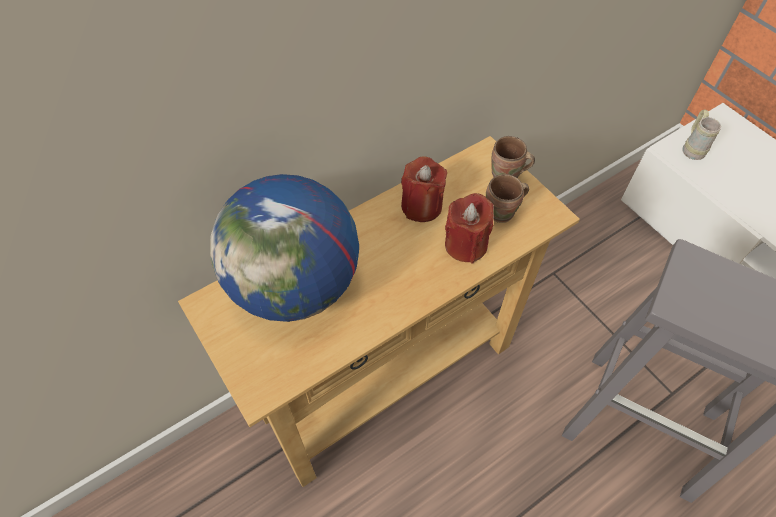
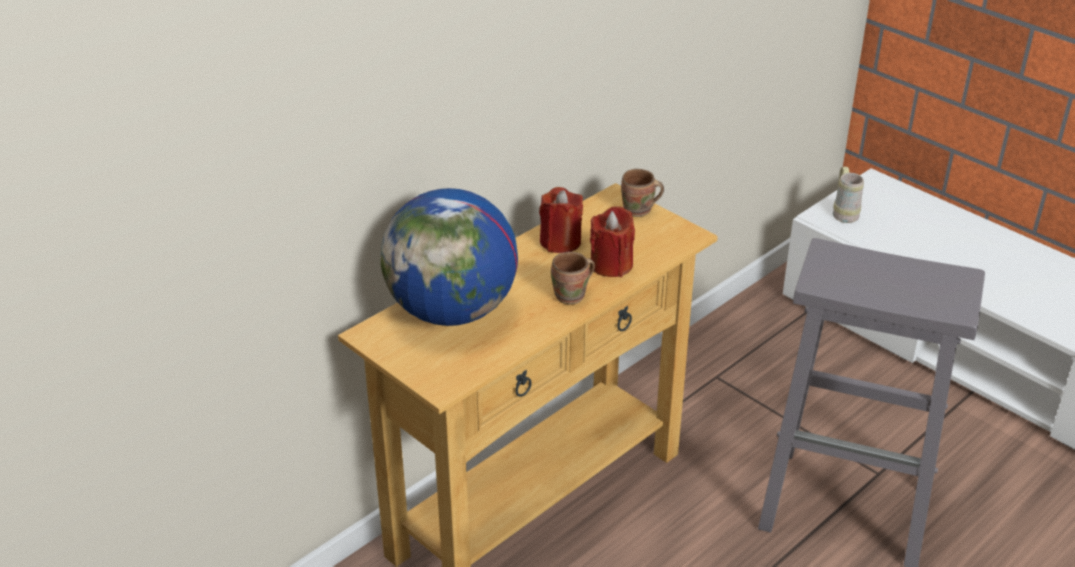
camera: 10 degrees left, 20 degrees down
(502, 213) = (642, 239): brown mug -> brown mug (572, 296)

